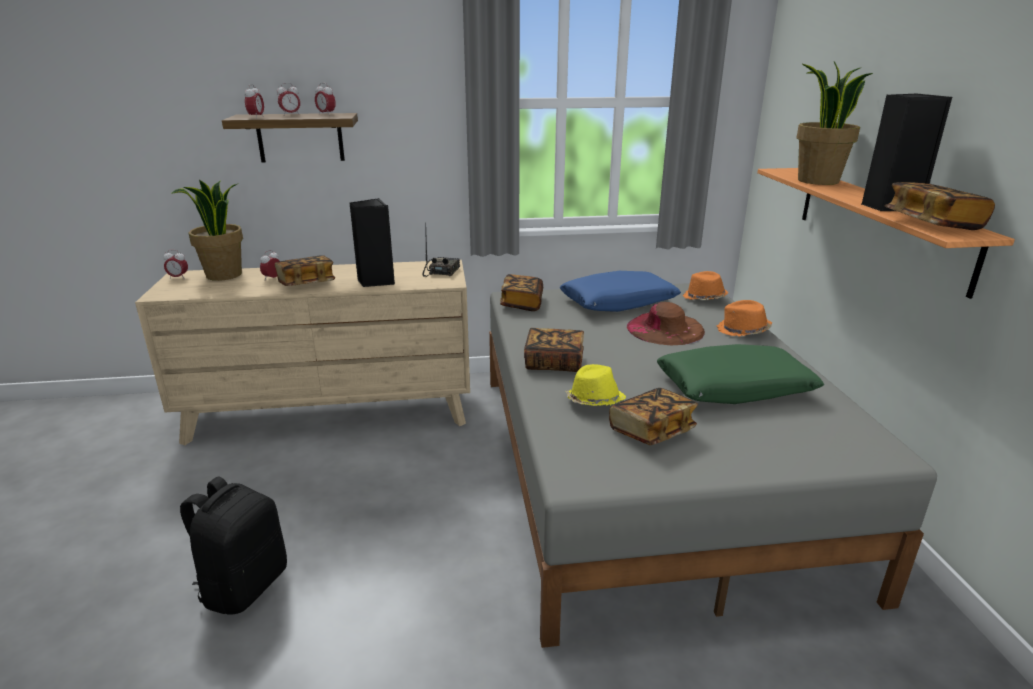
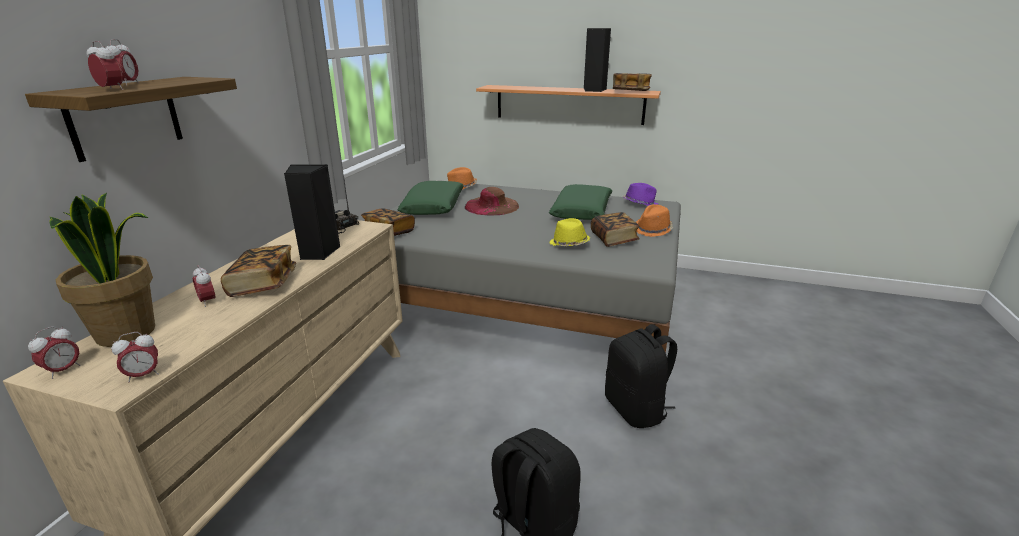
camera: 65 degrees left, 0 degrees up
(326, 114) = (171, 79): alarm clock -> alarm clock (143, 375)
(463, 630) = (636, 410): none -> black backpack
(554, 363) = (505, 243): book -> none
(618, 302) = (433, 206): blue pillow -> green pillow
(743, 331) = (517, 192): orange hat -> orange hat (653, 230)
(817, 181) = (525, 87): potted plant -> none
(848, 430) = (639, 204): none -> purple hat

